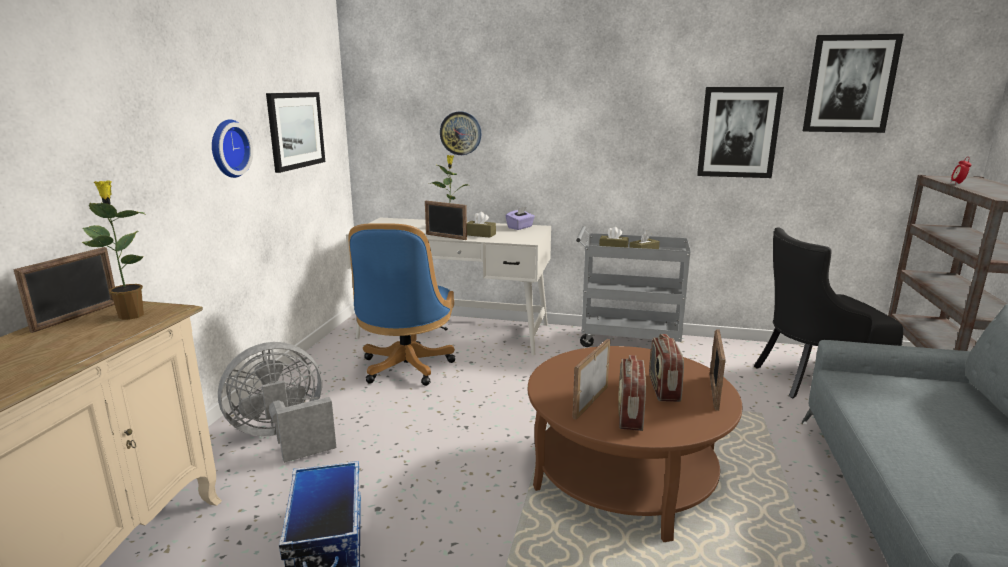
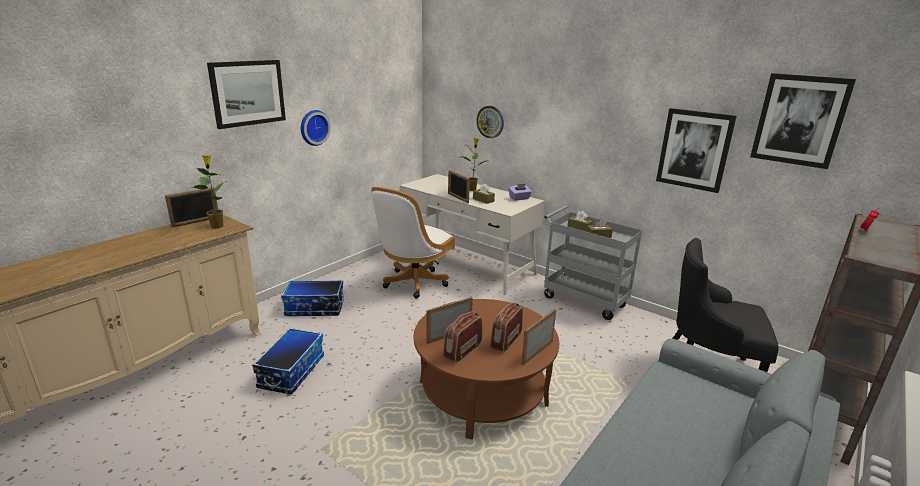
camera: 25 degrees right, 5 degrees up
(283, 437) = (314, 308): grey fan -> storage box
(296, 130) = (372, 113): picture -> picture (248, 93)
(405, 371) = (412, 285): blue office chair -> white office chair

